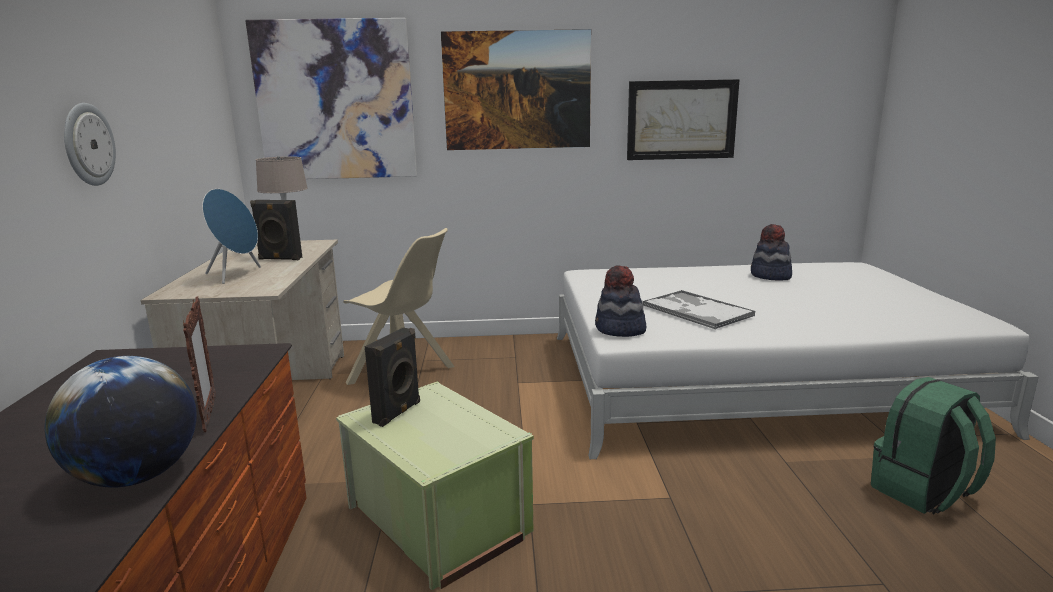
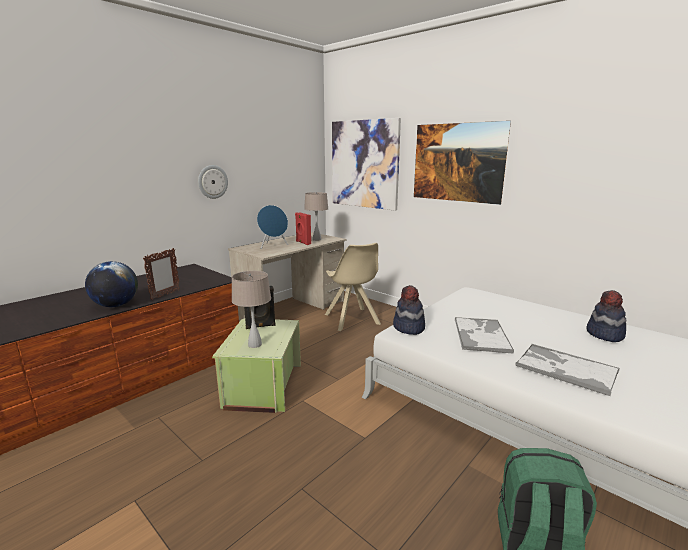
camera: 45 degrees right, 0 degrees up
(279, 259) = (303, 243): black speaker -> red speaker
(452, 438) = (254, 344): none -> beige table lamp
(681, 120) = (577, 191): picture -> none
(812, 312) = (565, 368): none -> tray

